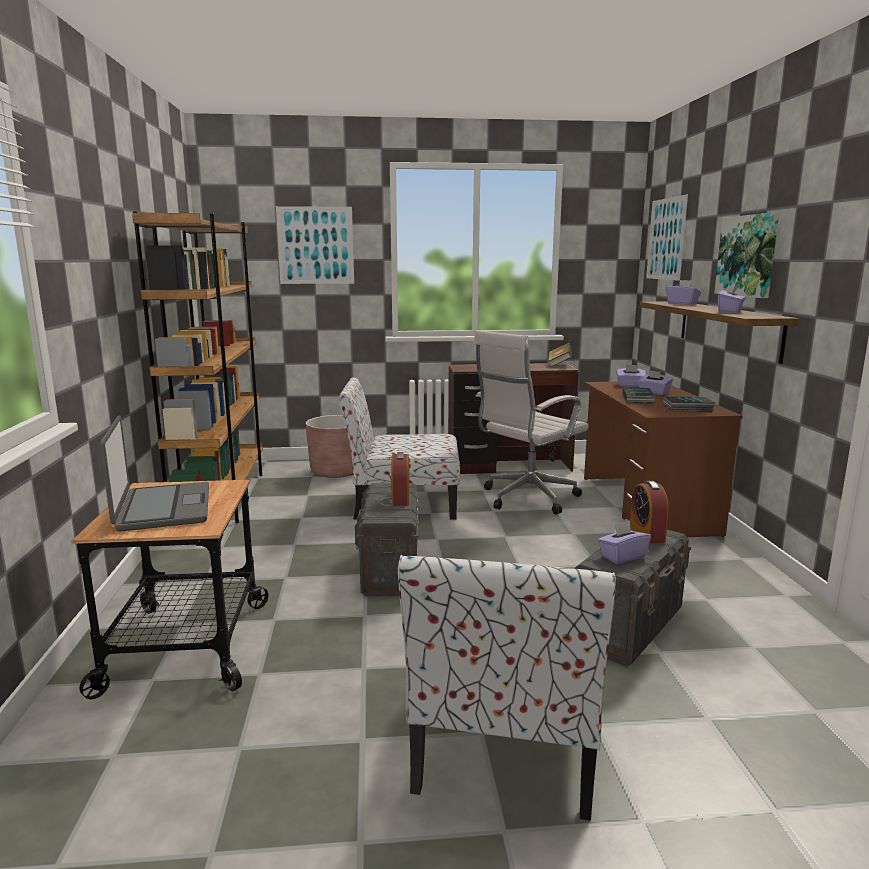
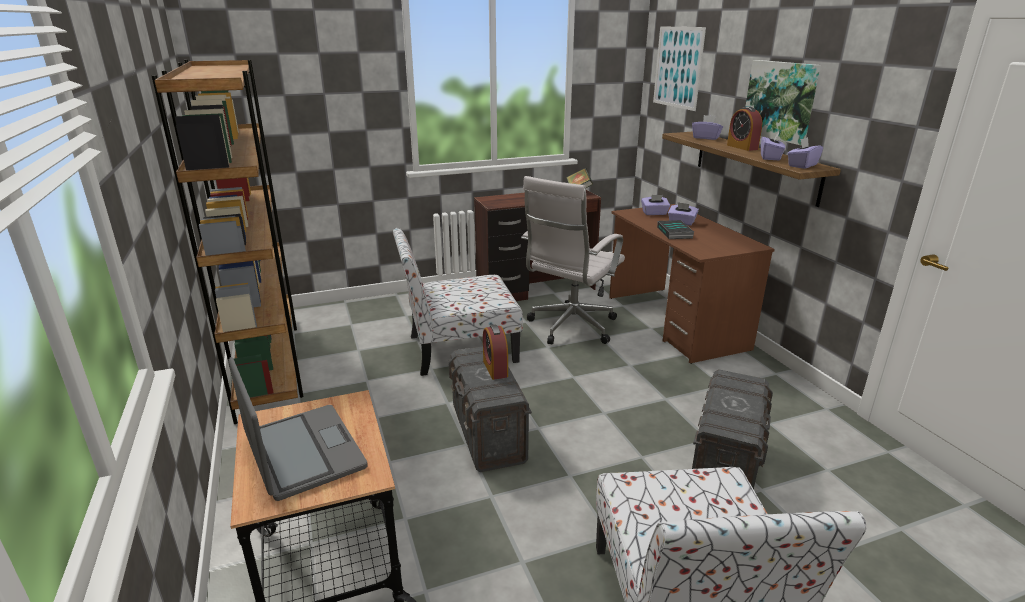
camera: 15 degrees left, 10 degrees up
(315, 245) = (325, 78): picture -> none
(337, 471) = (373, 315): brown planter -> none
(622, 556) = (732, 416): purple tissue box -> purple tissue box (802, 165)
(647, 534) = (736, 383): alarm clock -> alarm clock (742, 147)
(687, 407) = (724, 242): book -> none

